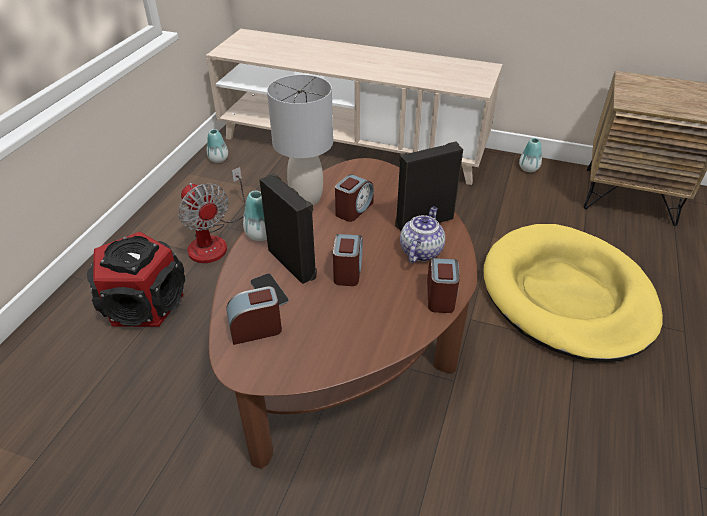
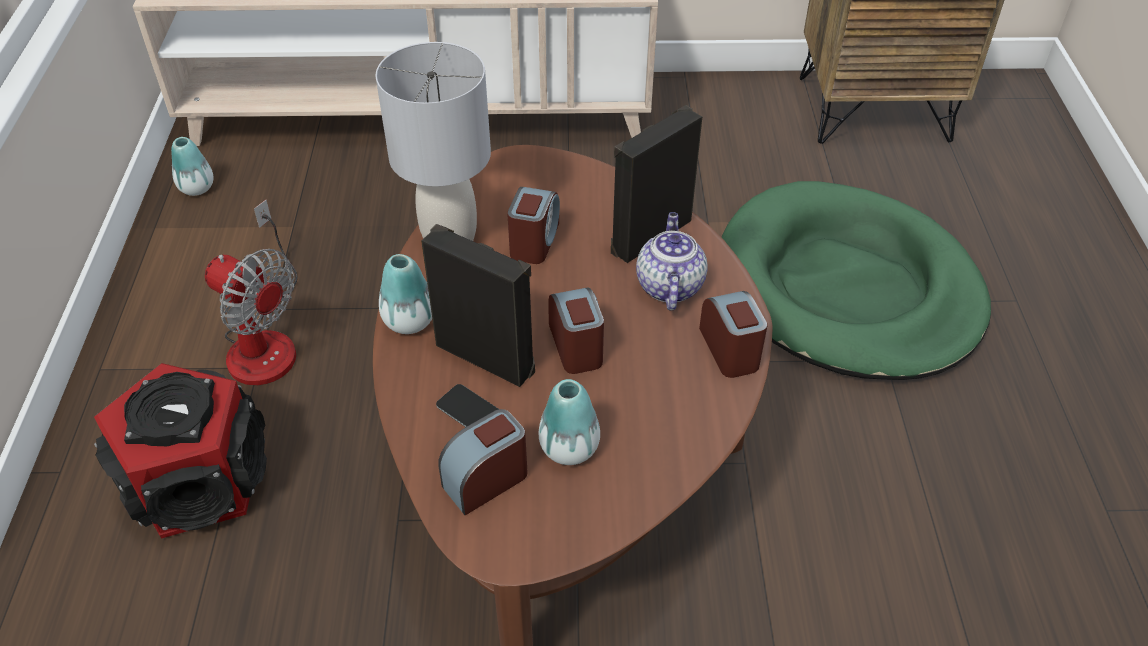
camera: 20 degrees left, 5 degrees up
(528, 168) = (715, 94): vase -> vase (569, 448)
(566, 295) = (847, 288): yellow dog bed -> green dog bed

